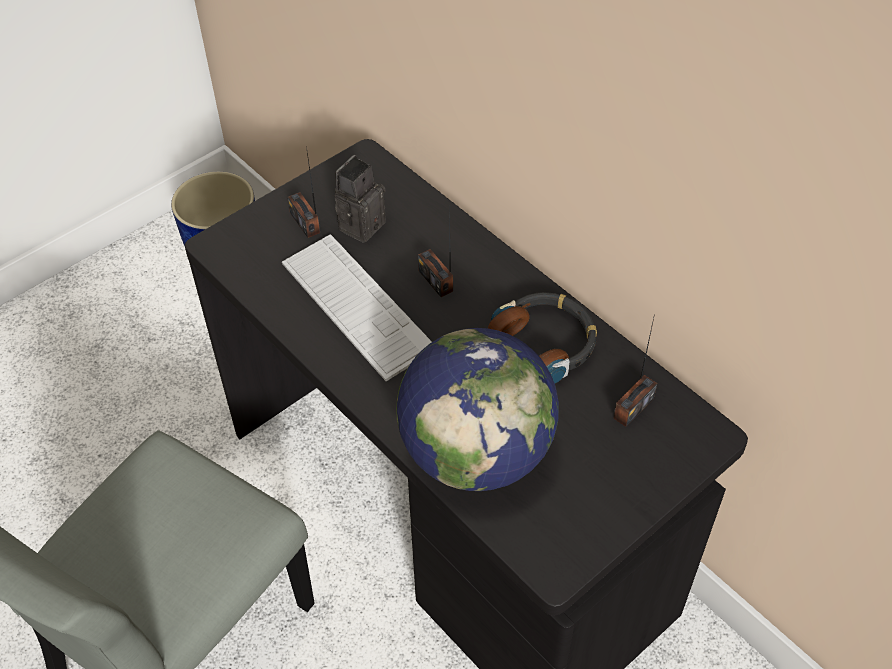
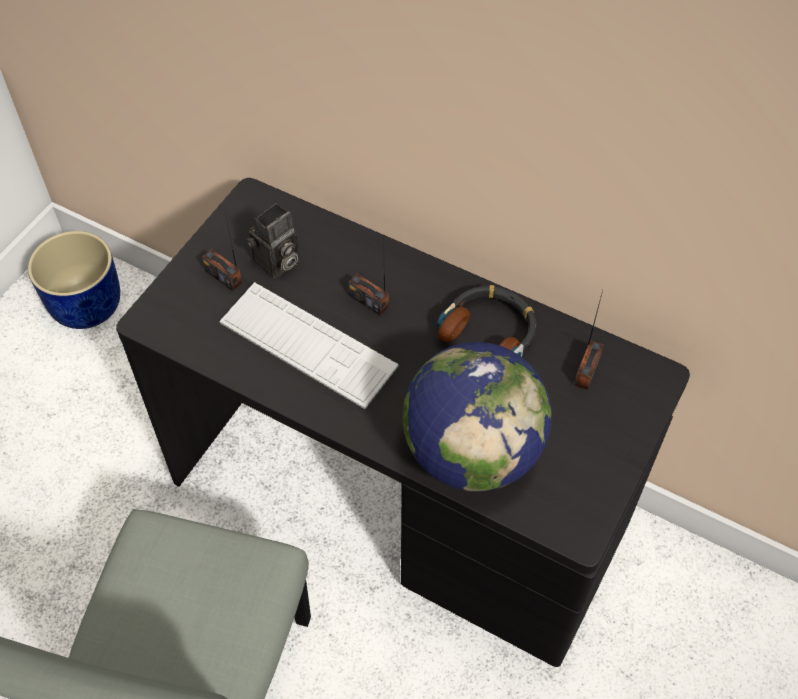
camera: 20 degrees left, 5 degrees up
(361, 223) = (276, 264): camera -> camera turned 150 degrees counterclockwise

